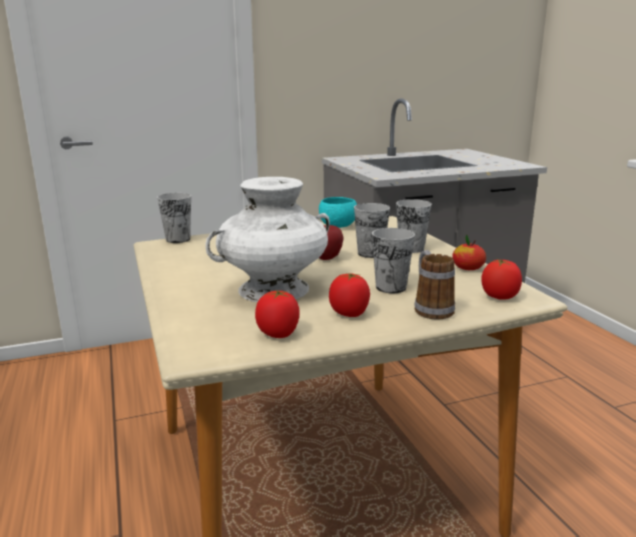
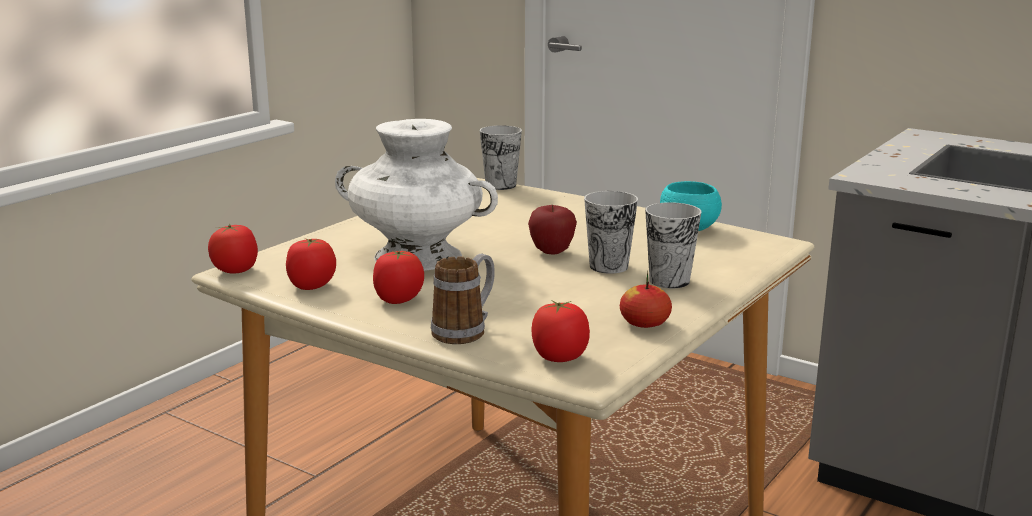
camera: 55 degrees right, 0 degrees up
(192, 354) = (236, 271): none -> tomato
(391, 287) = (504, 300): cup -> none

